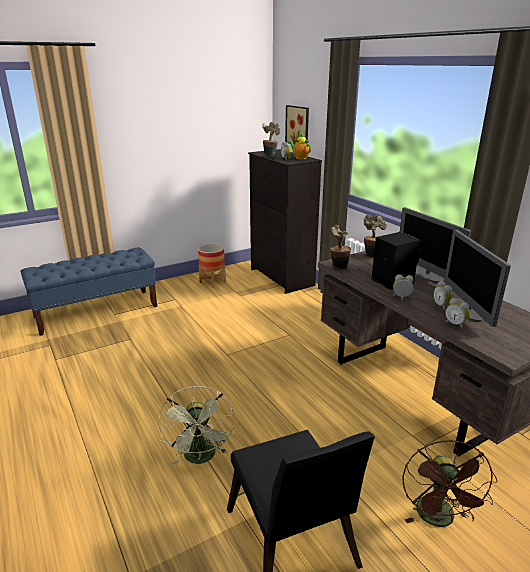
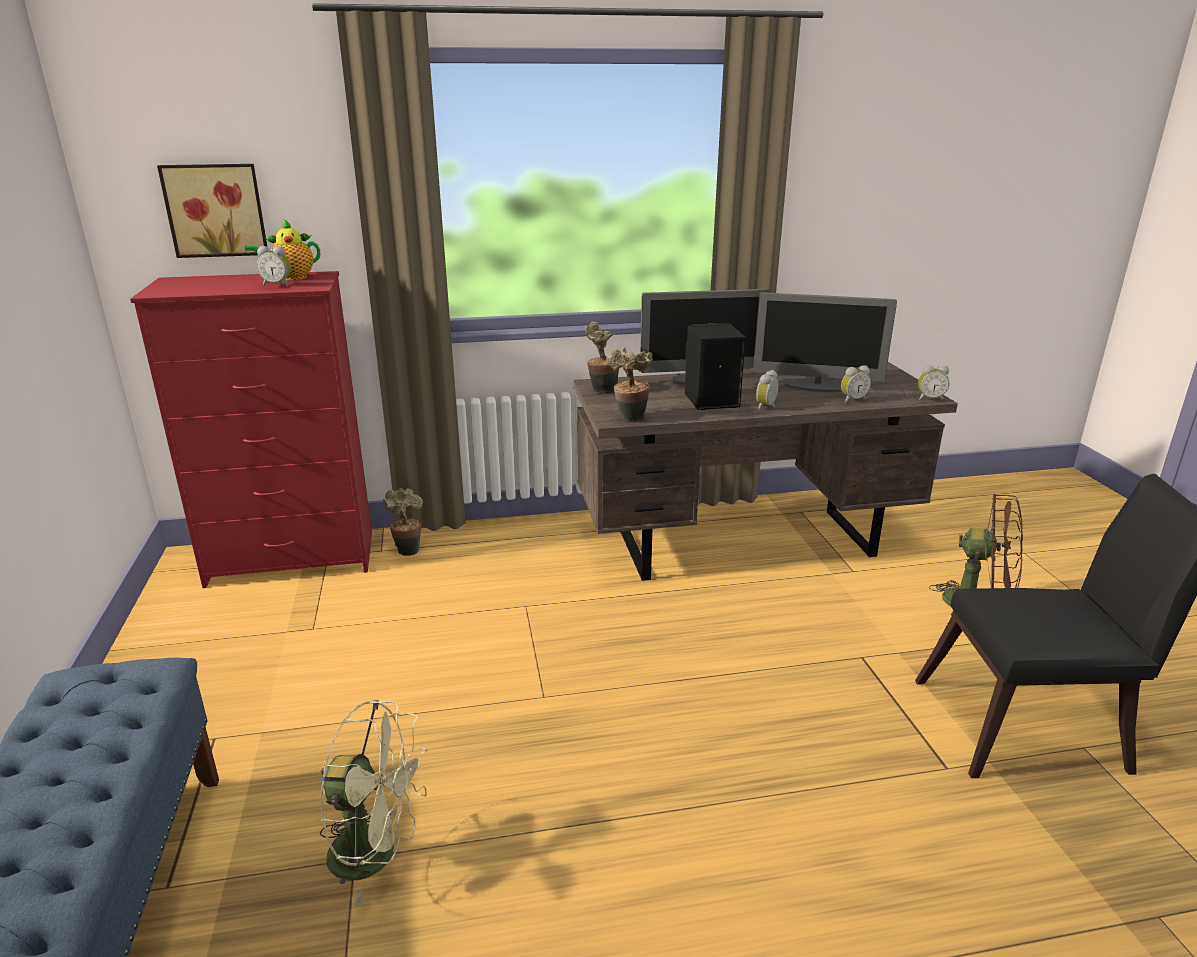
camera: 70 degrees left, 0 degrees up
(201, 458) = (852, 789): green fan -> green fan (377, 854)
(212, 282) = (193, 656): planter -> none
(270, 155) = (217, 289): potted plant -> potted plant (407, 549)
(281, 277) = (293, 560): black dresser -> red dresser
(442, 306) = (801, 394): alarm clock -> alarm clock (930, 399)

